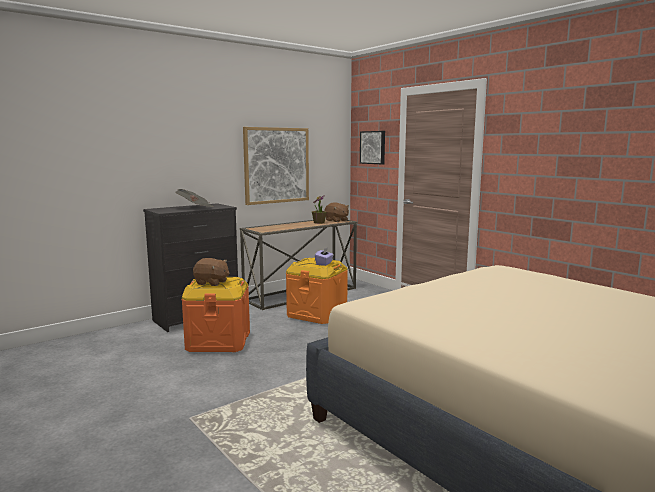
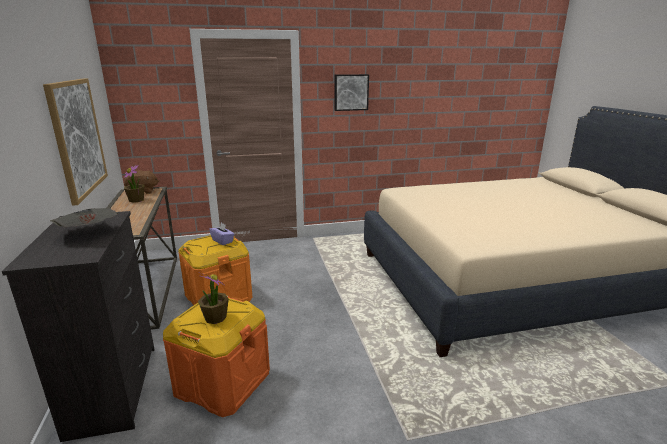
camera: 65 degrees left, 10 degrees up
(211, 283) = (215, 318): brown plush toy -> potted plant
(373, 147) = (153, 97): picture -> picture (351, 92)

